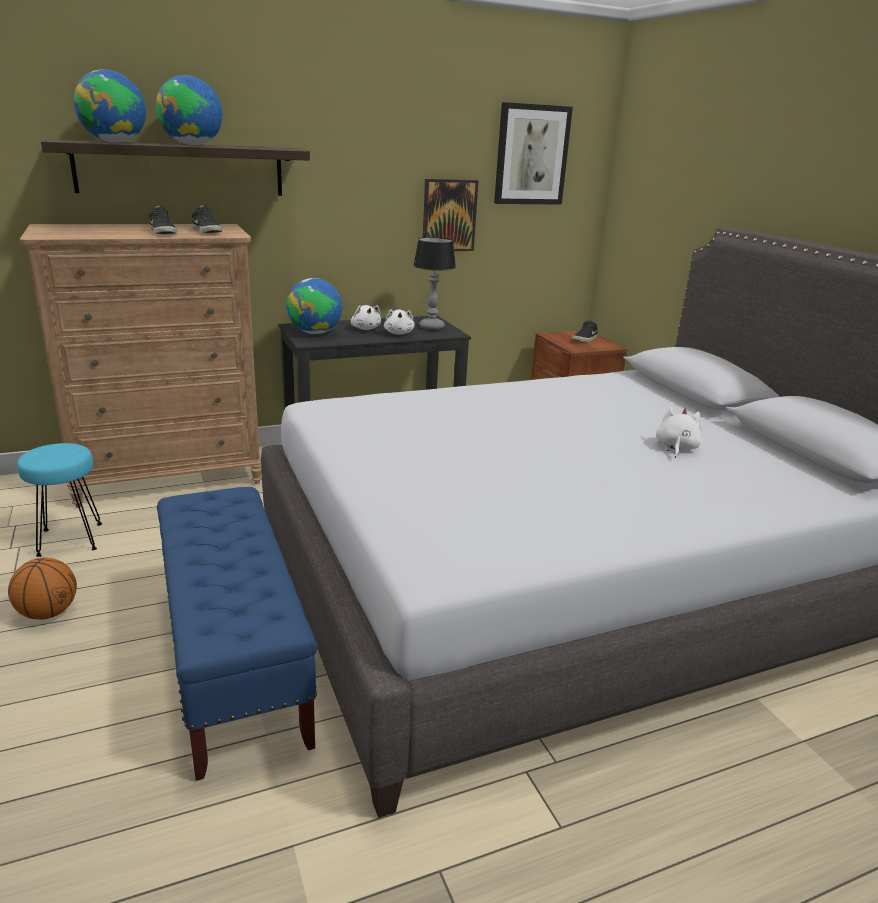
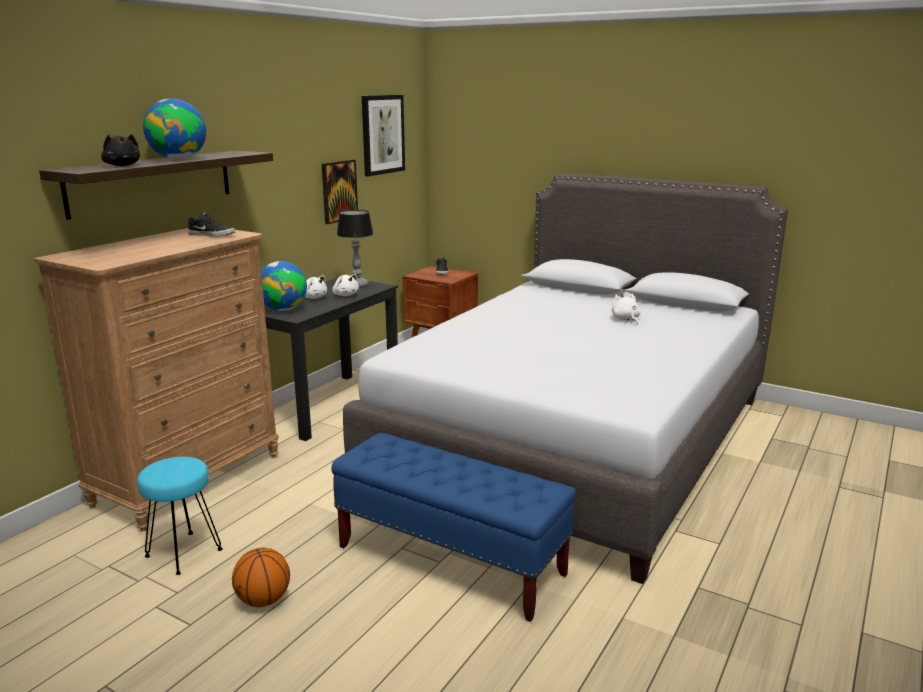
camera: 35 degrees left, 5 degrees down
(115, 142) = (122, 165): globe -> black plush toy
(164, 232) = (184, 242): black shoe -> none

